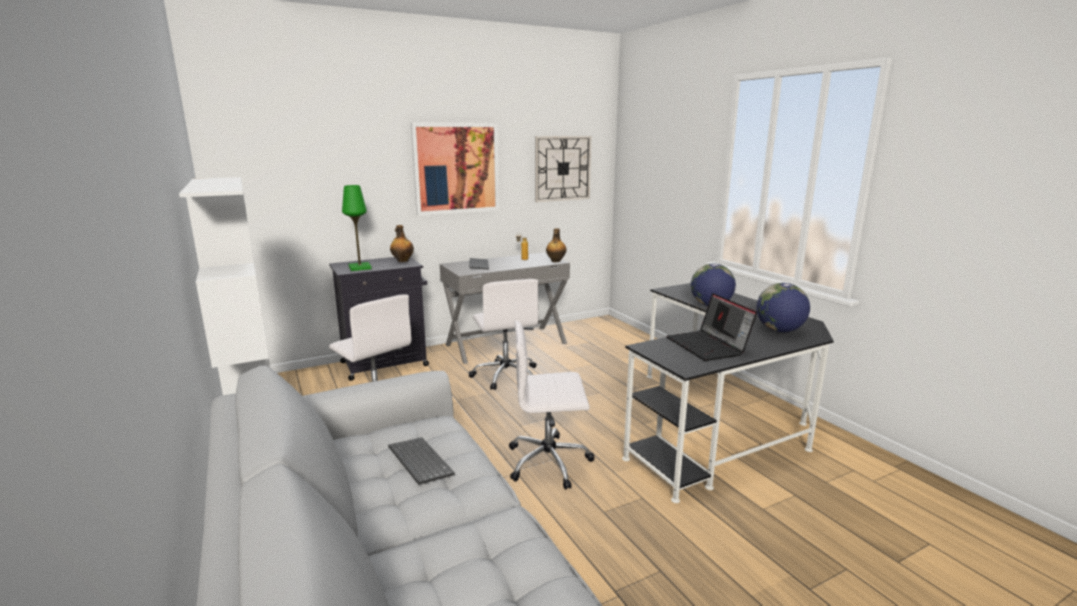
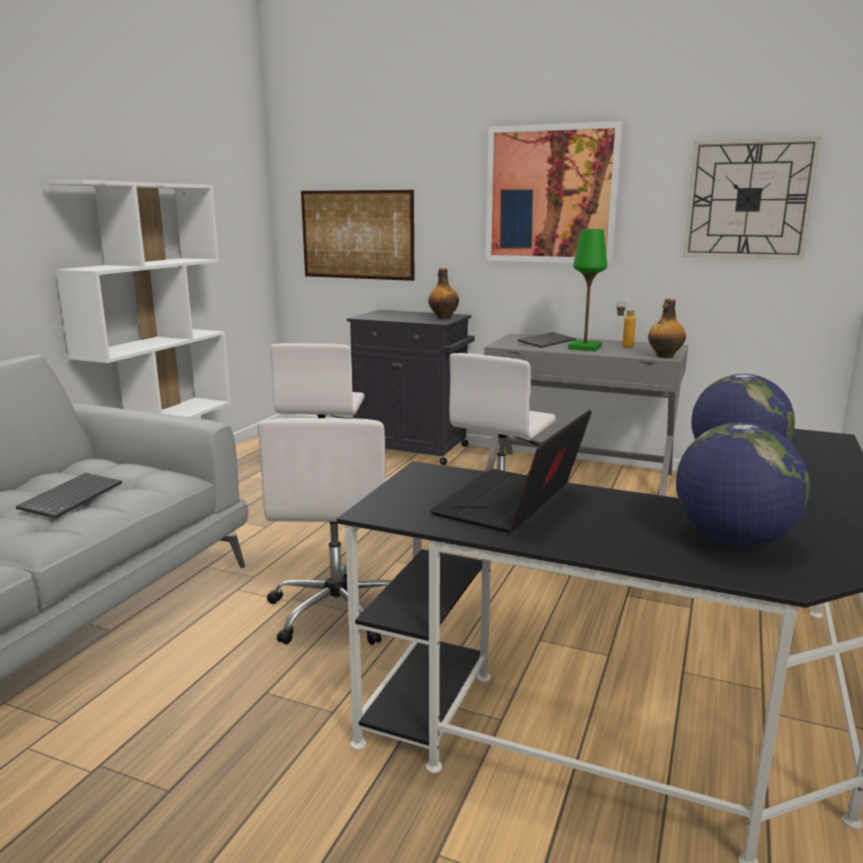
camera: 50 degrees right, 0 degrees up
(302, 205) = (357, 235): none -> picture
(359, 268) = (384, 316): green table lamp -> green table lamp (584, 347)
(550, 462) = (338, 611): white office chair -> white office chair turned 135 degrees counterclockwise

